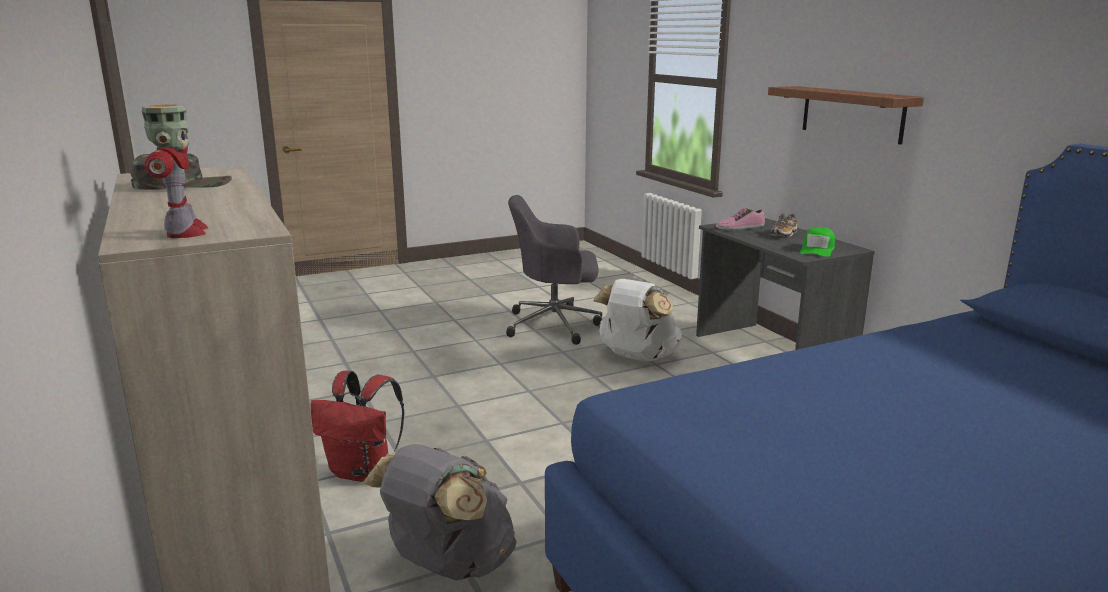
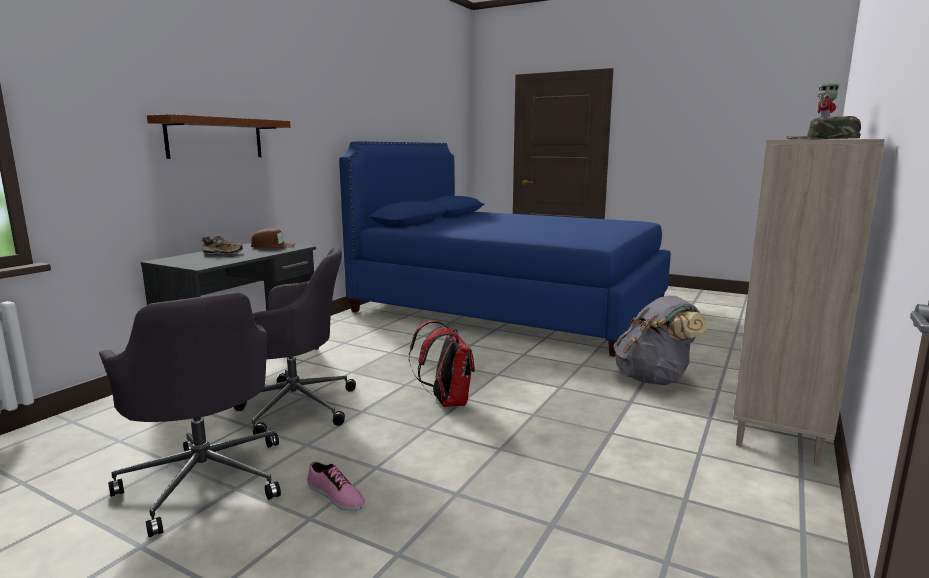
camera: 125 degrees left, 5 degrees down
(363, 472) = (649, 439): red backpack -> red backpack (446, 402)
(637, 357) = (293, 406): white backpack -> grey office chair
(739, 227) = (201, 262): shoe -> shoe (335, 496)
(817, 249) = (273, 246): green cap -> brown cap

